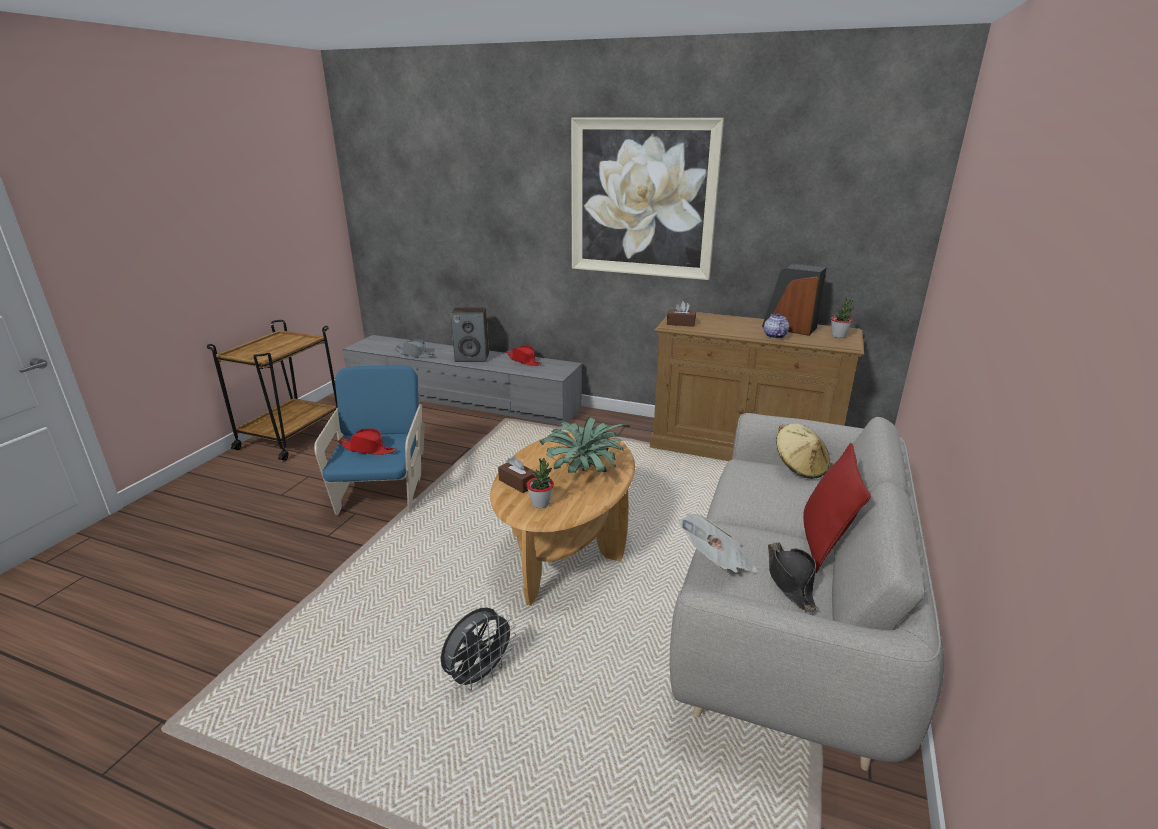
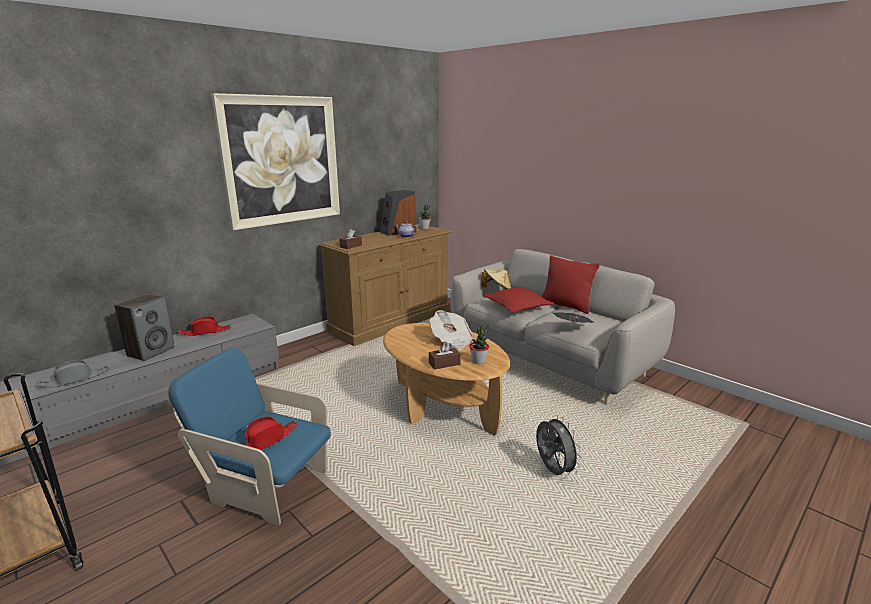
camera: 65 degrees left, 5 degrees down
(584, 473) = (451, 341): potted plant -> newspaper
(755, 496) = (517, 307): none -> red pillow
(790, 581) = (594, 318): black hat -> none

